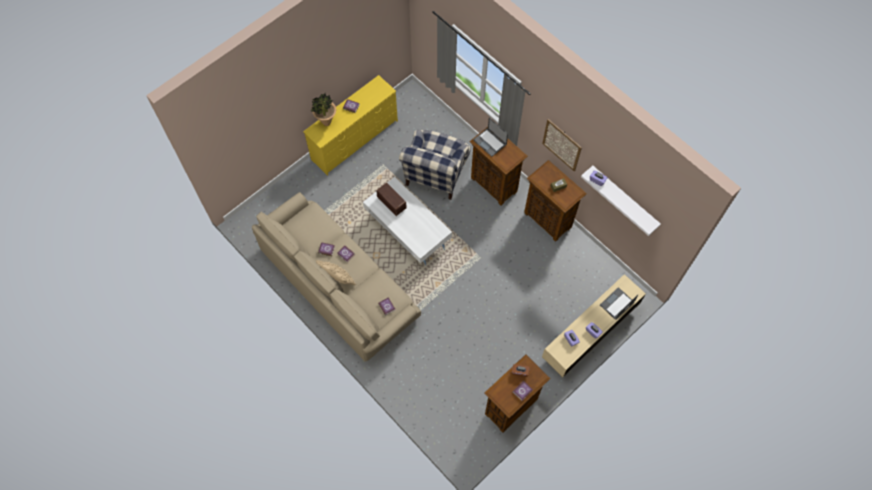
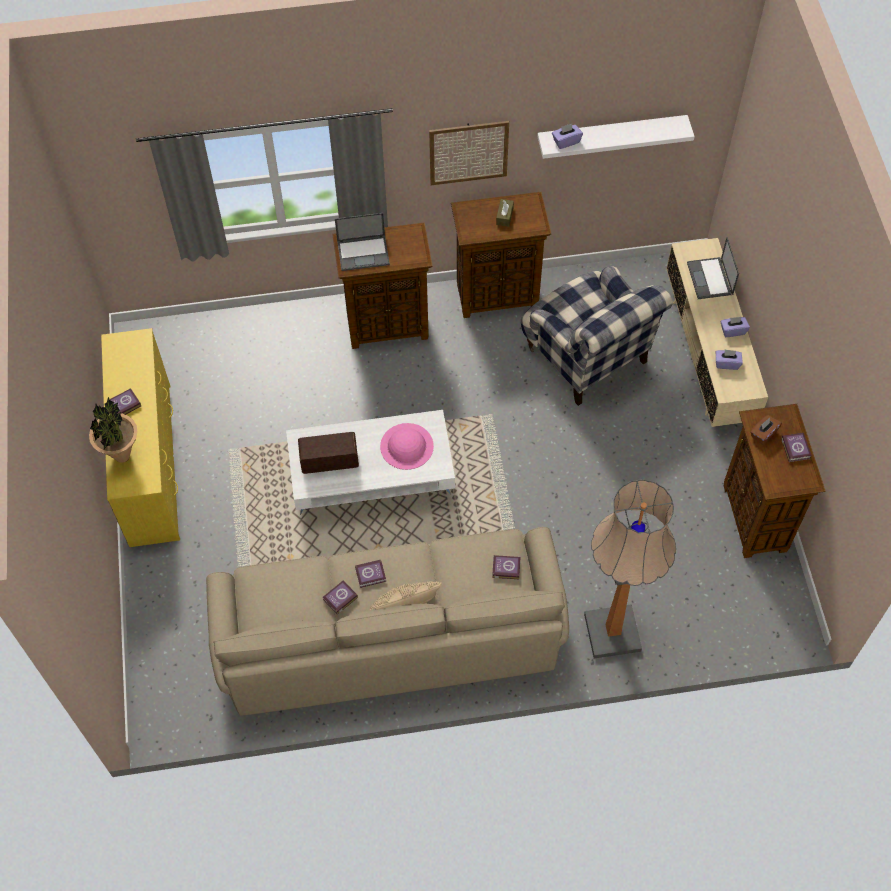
camera: 55 degrees left, 5 degrees down
(404, 377) = (612, 633): none -> floor lamp
(421, 229) = (407, 446): none -> pink hat
(435, 174) = (306, 390): armchair -> armchair (587, 356)

